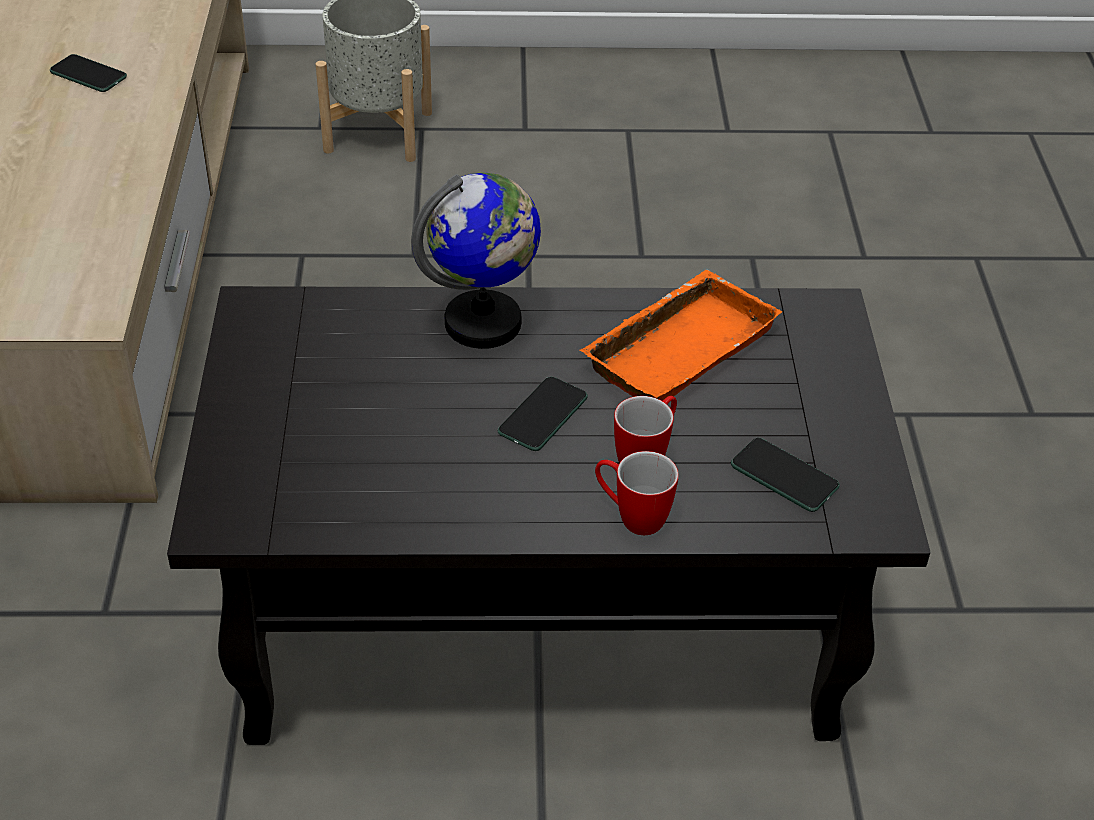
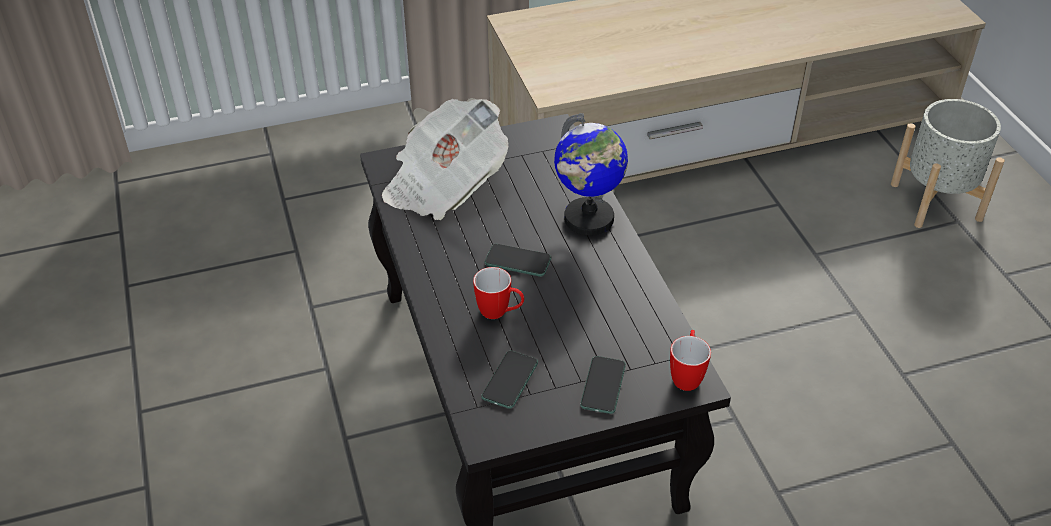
camera: 75 degrees right, 0 degrees up
(88, 75) = (761, 24): phone -> phone (603, 386)
(321, 460) = (444, 185): none -> newspaper
(631, 517) = (447, 315): mug -> mug (686, 375)
(677, 346) = (612, 309): orange tray -> none

